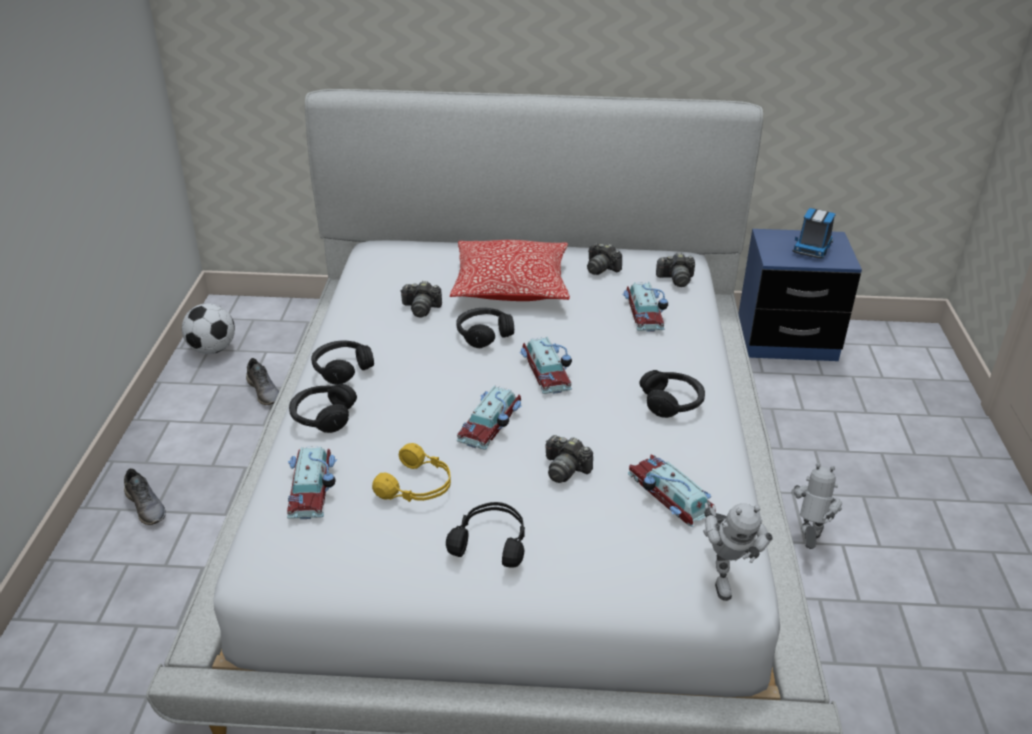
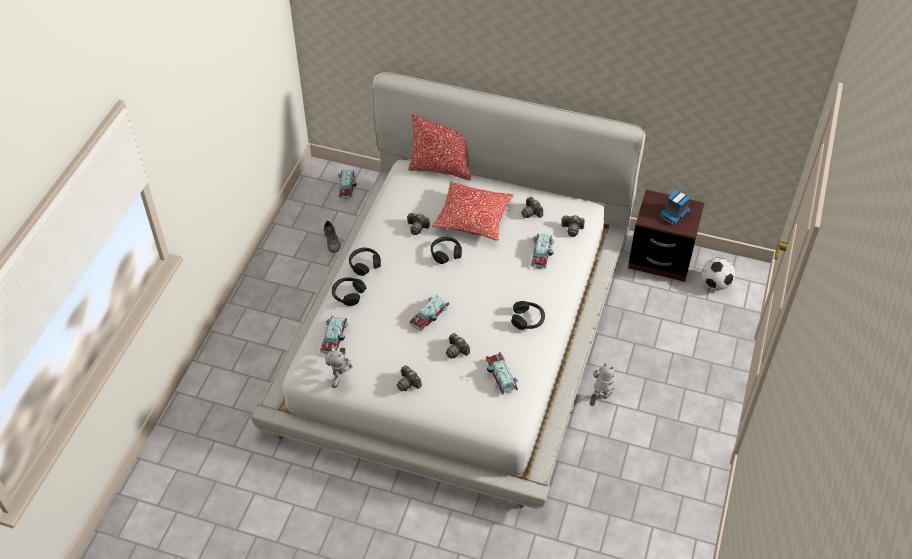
camera: 15 degrees right, 15 degrees up
(147, 506) = (260, 308): grey shoe -> none
(212, 349) = (307, 203): football -> football (715, 284)
(417, 486) = (383, 346): yellow headphones -> none
(433, 240) = (441, 169): none -> pillow
(491, 541) = (408, 383): black headphones -> camera
(547, 370) = (471, 285): toy car -> toy car (347, 185)
(724, 575) = (507, 422): toy robot -> toy robot (341, 376)
(786, 340) = (660, 259): blue nightstand -> brown nightstand

